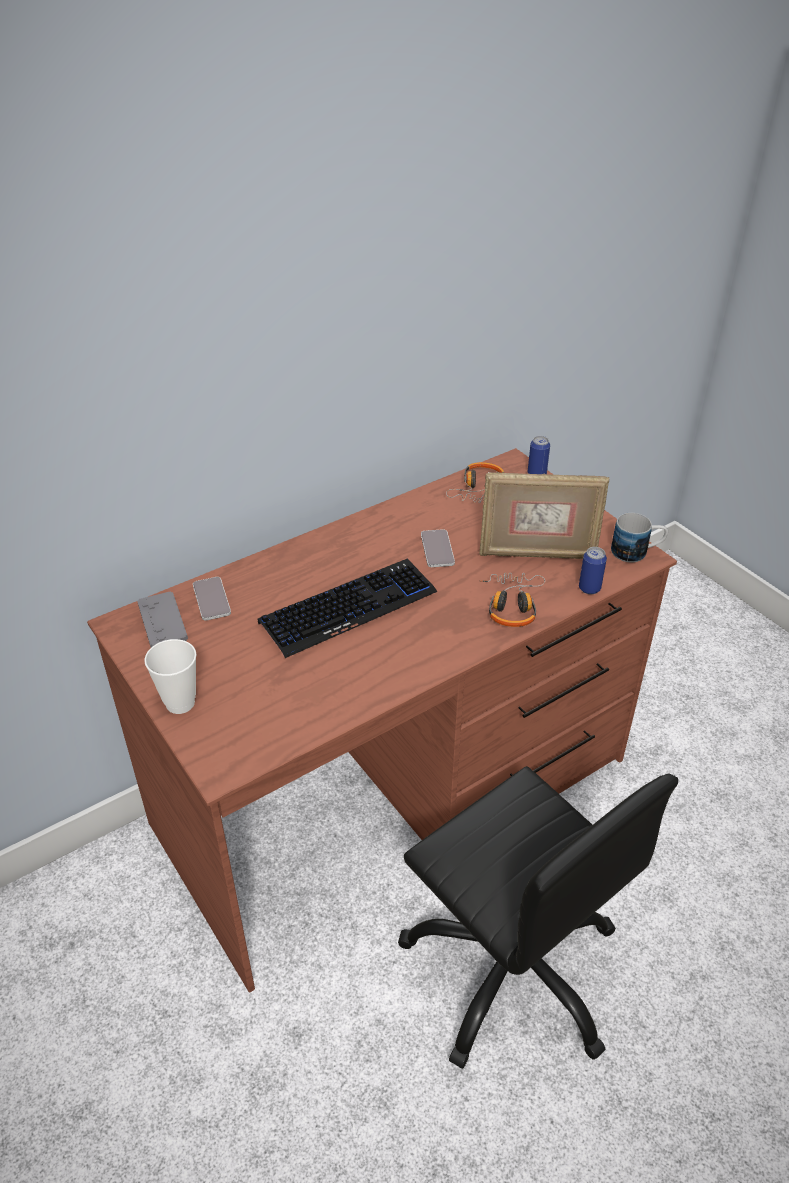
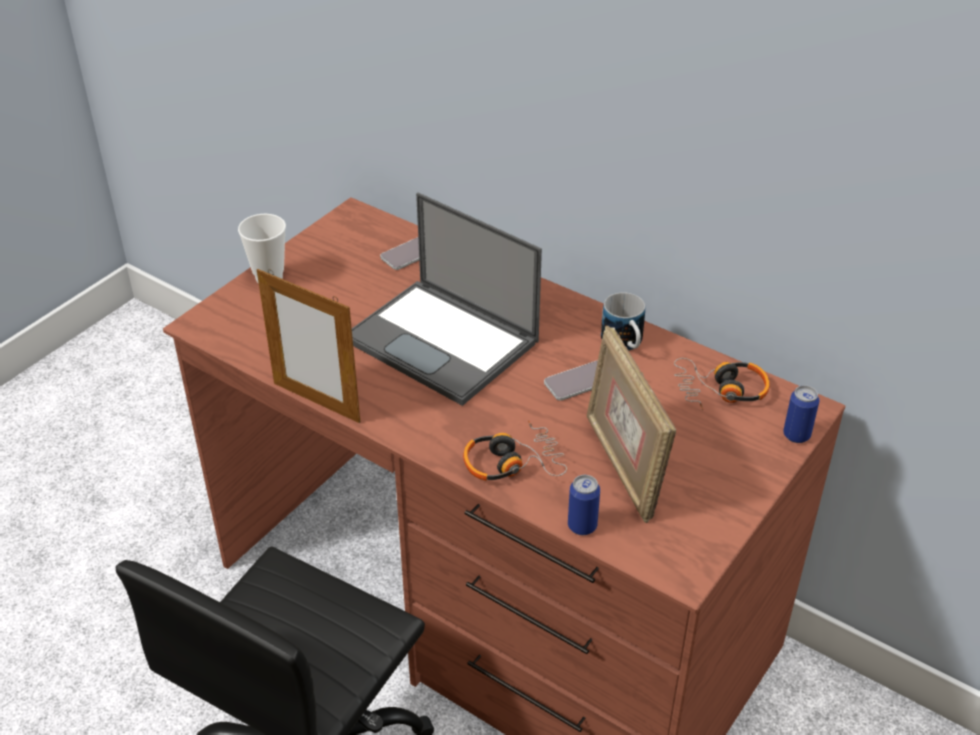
camera: 70 degrees right, 0 degrees up
(162, 621) = (368, 235): grey game controller -> none
(349, 608) = (444, 341): keyboard -> laptop
(387, 703) = (316, 402): none -> picture frame
(636, 552) = (686, 562): mug -> mug (625, 345)

